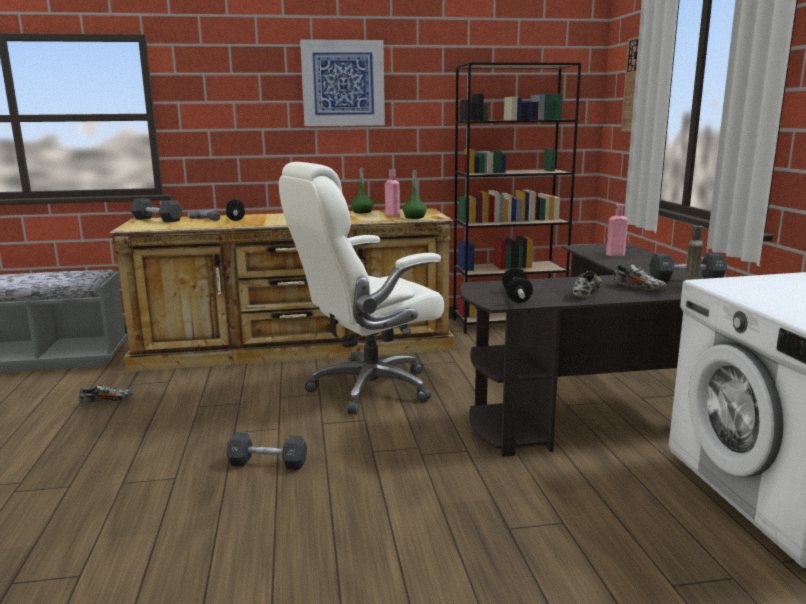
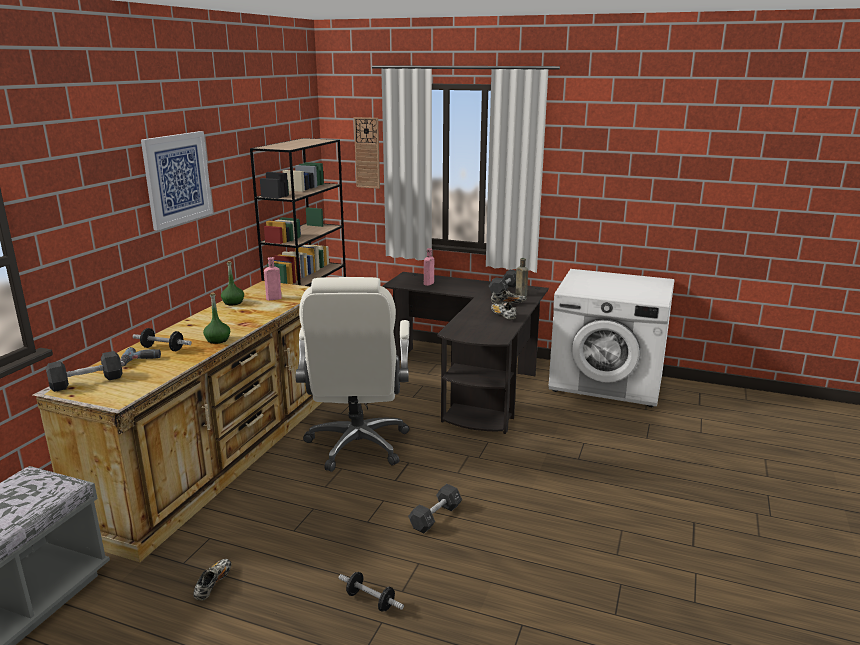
camera: 60 degrees left, 5 degrees up
(414, 217) = (296, 295): green bottle -> green bottle (218, 340)
(516, 297) = (490, 332): dumbbell -> dumbbell (370, 600)

